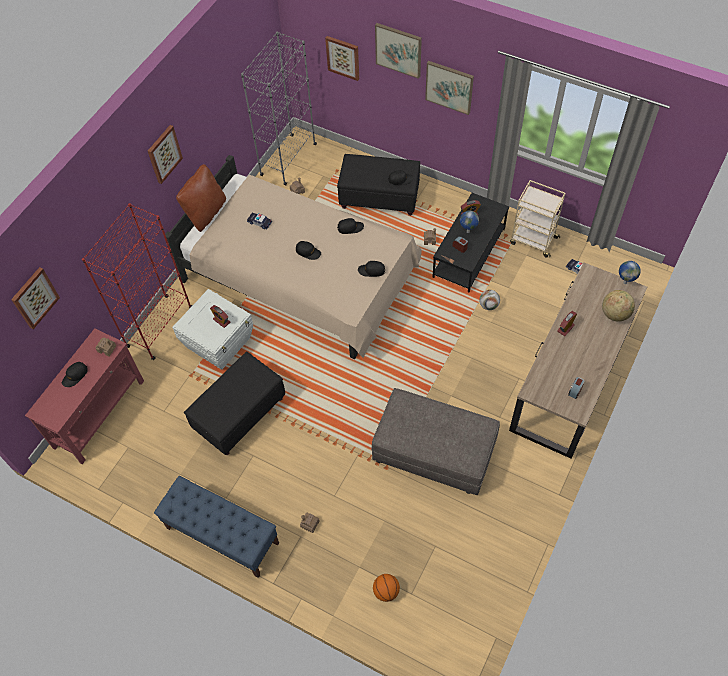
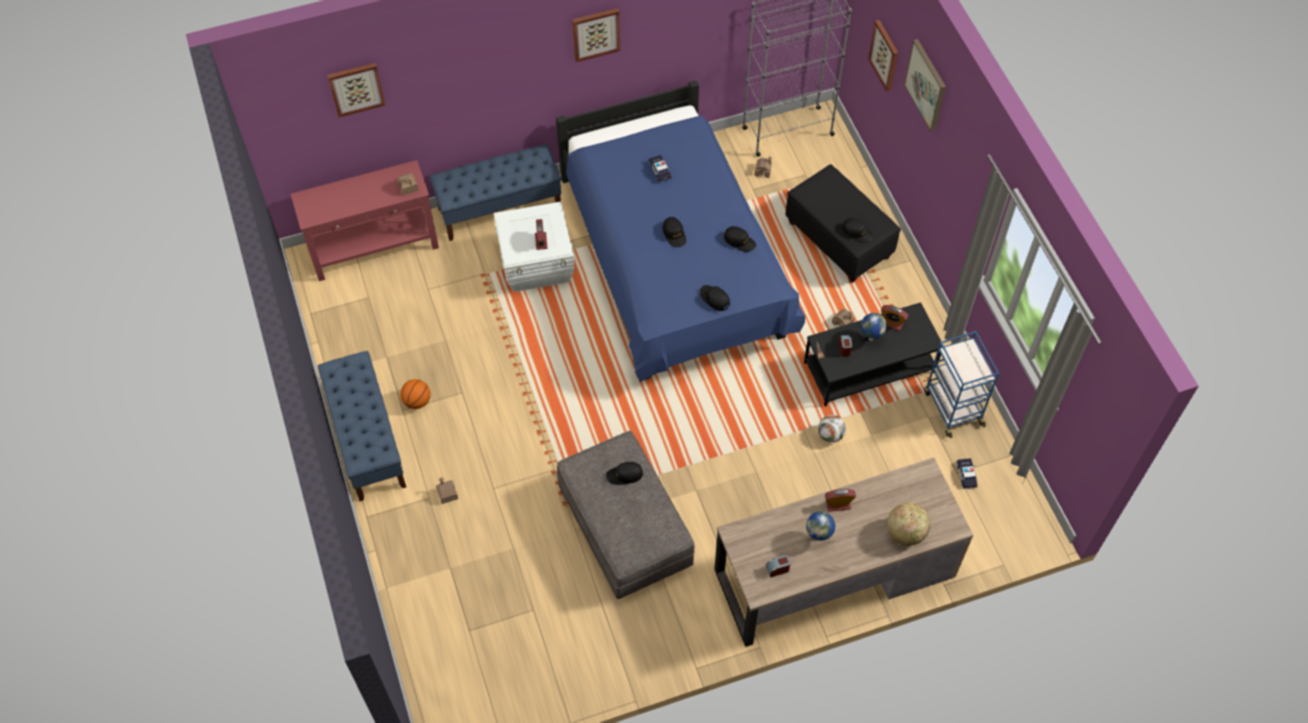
camera: 40 degrees right, 0 degrees up
(75, 376) = (360, 190): black cap -> black cap (624, 475)
(159, 327) = (500, 208): red bookcase -> blue bench
(206, 213) = (622, 124): brown pillow -> none
(240, 413) = (489, 346): black ottoman -> none
(301, 280) = (673, 264): beige bed -> blue bed
(386, 591) = (450, 608): basketball -> basketball (417, 401)
(449, 87) = (953, 163): picture -> none
(533, 240) = (952, 407): beige cart -> blue cart
(625, 282) = (954, 512): globe -> globe (818, 537)

